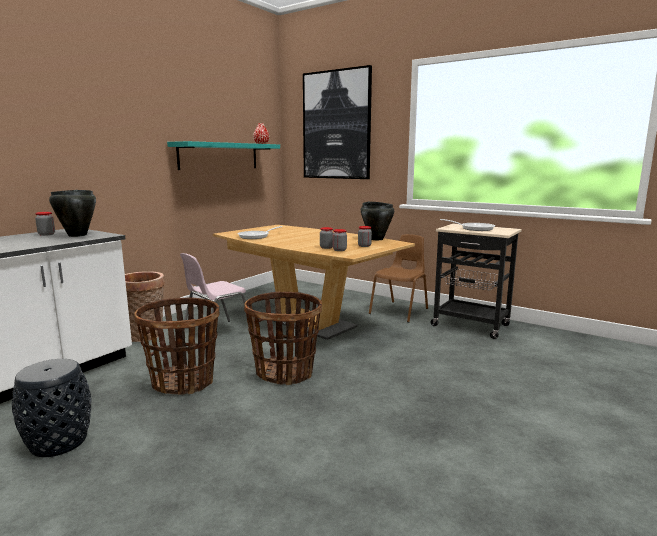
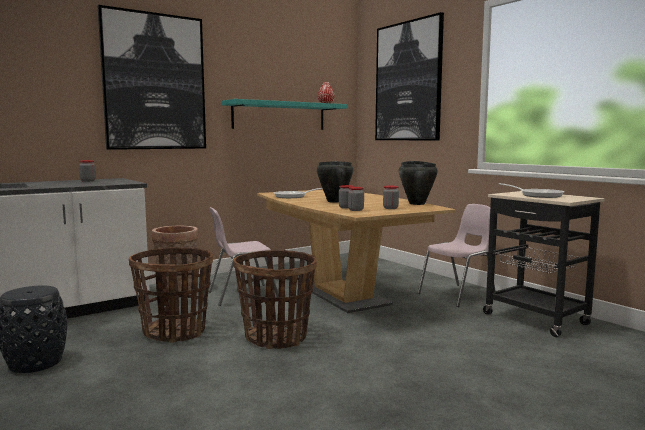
camera: 20 degrees right, 5 degrees down
(77, 235) = (108, 182): black cooking pot -> black cooking pot (334, 201)
(101, 123) = (154, 82): none -> picture
(400, 311) = (458, 295): brown chair -> pink chair

